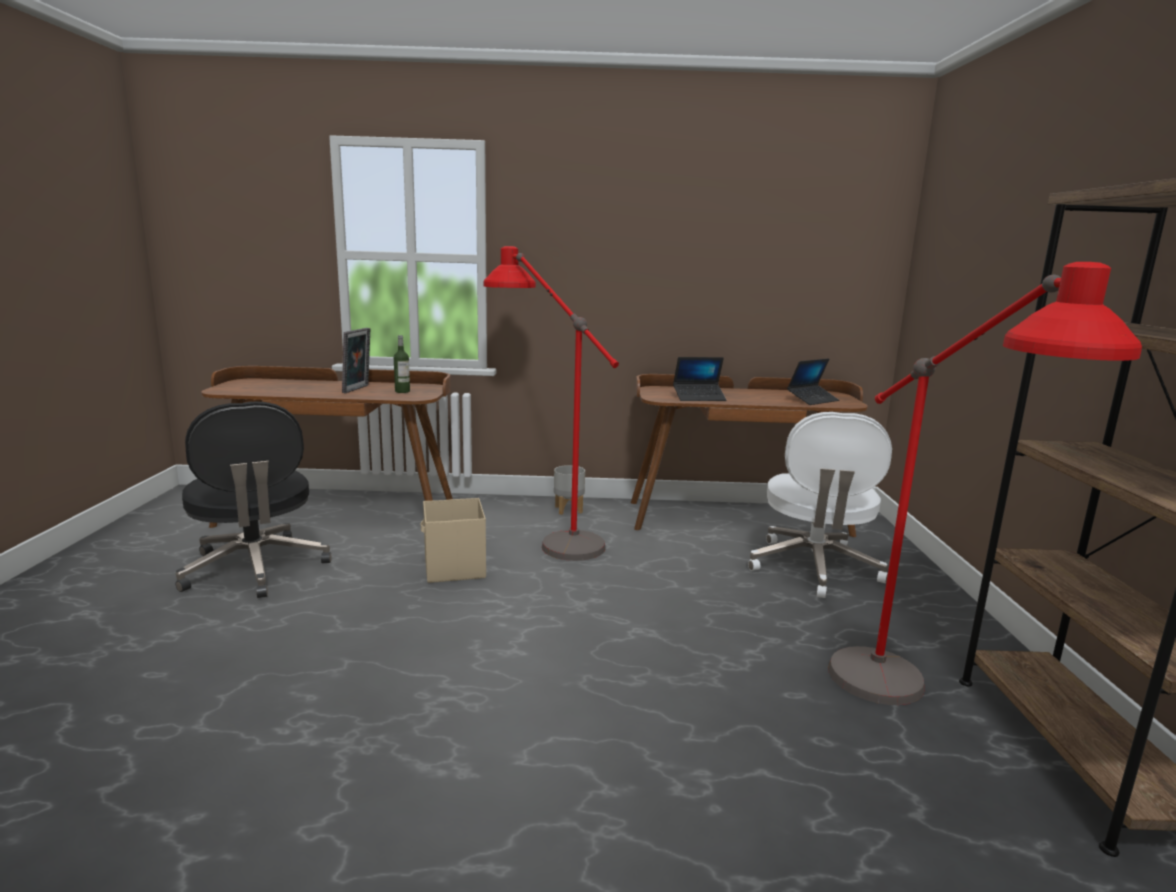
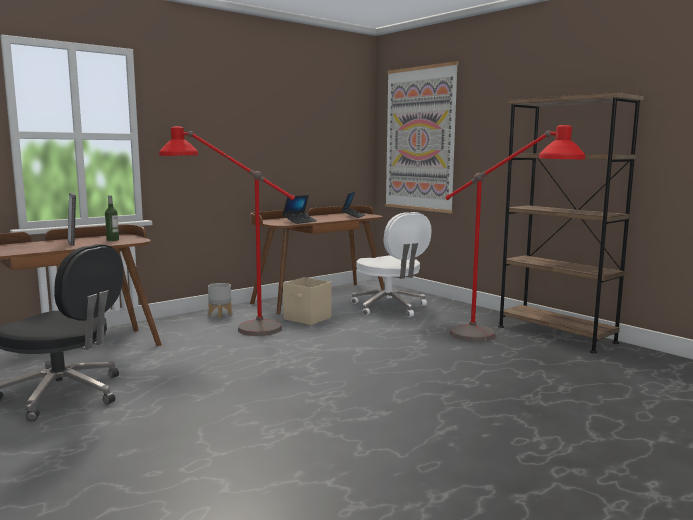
camera: 40 degrees left, 5 degrees down
(454, 568) = (210, 355): beige storage box -> beige storage box (307, 318)
(962, 273) = (419, 139): none -> picture

